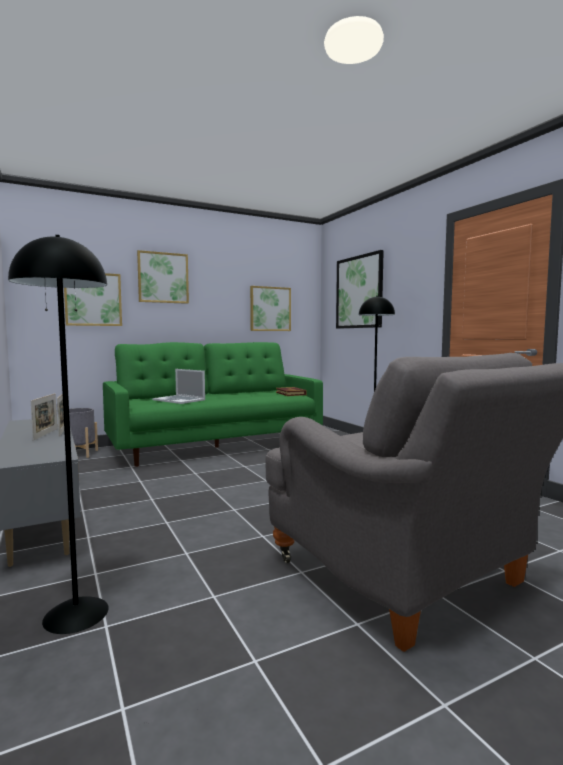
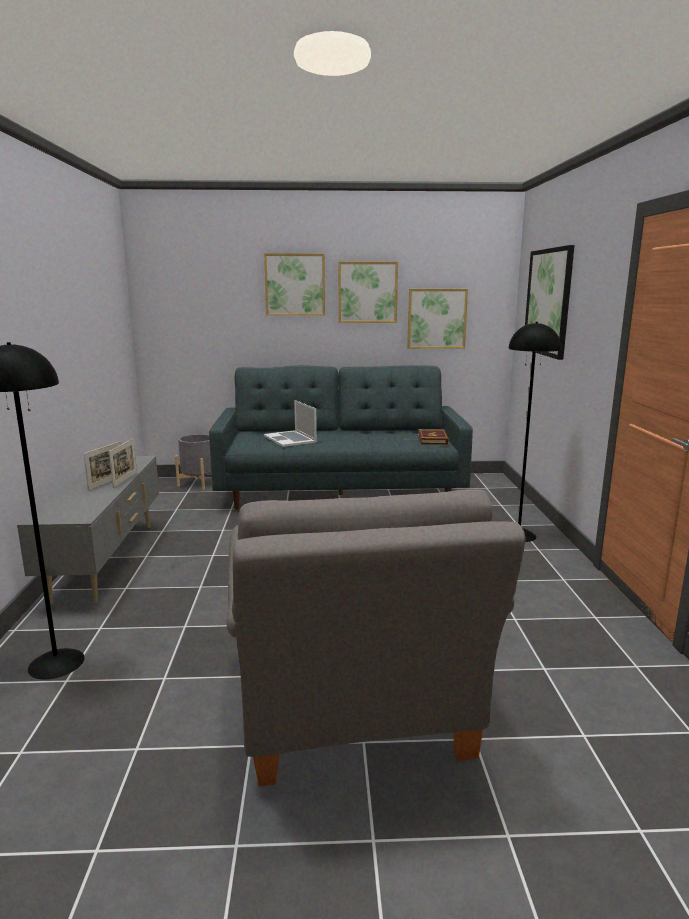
camera: 25 degrees right, 10 degrees up
(93, 299) = (216, 314): picture -> picture (367, 292)
(216, 446) = (340, 492): green sofa -> grey sofa

